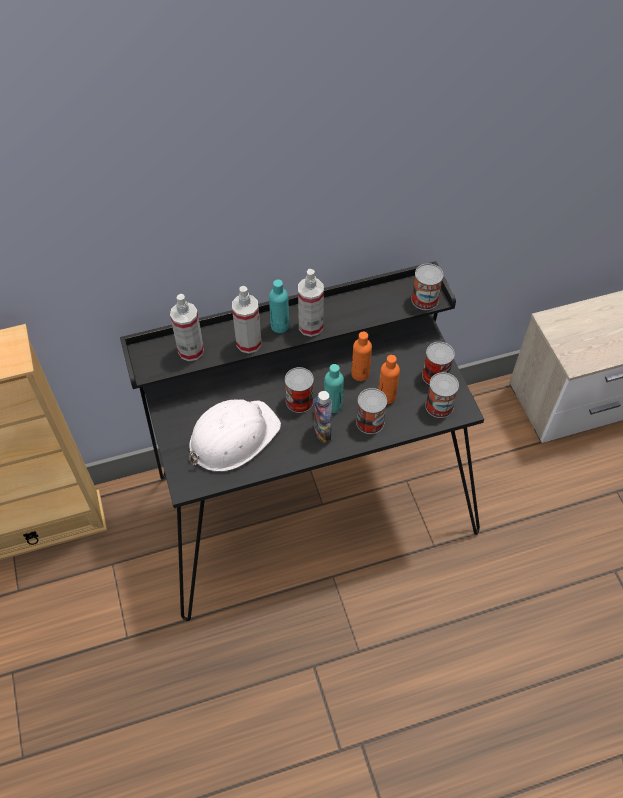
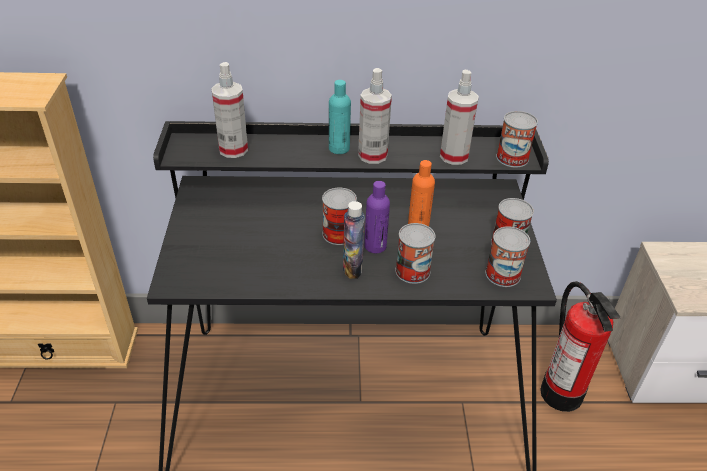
camera: 15 degrees right, 15 degrees down
(232, 437) = (248, 250): white hard hat -> none
(248, 343) = (298, 155): spray bottle -> spray bottle (454, 156)
(333, 405) = (375, 246): turquoise bottle -> purple bottle
(386, 396) = (441, 251): orange bottle -> none
(484, 449) = (561, 393): none -> fire extinguisher

